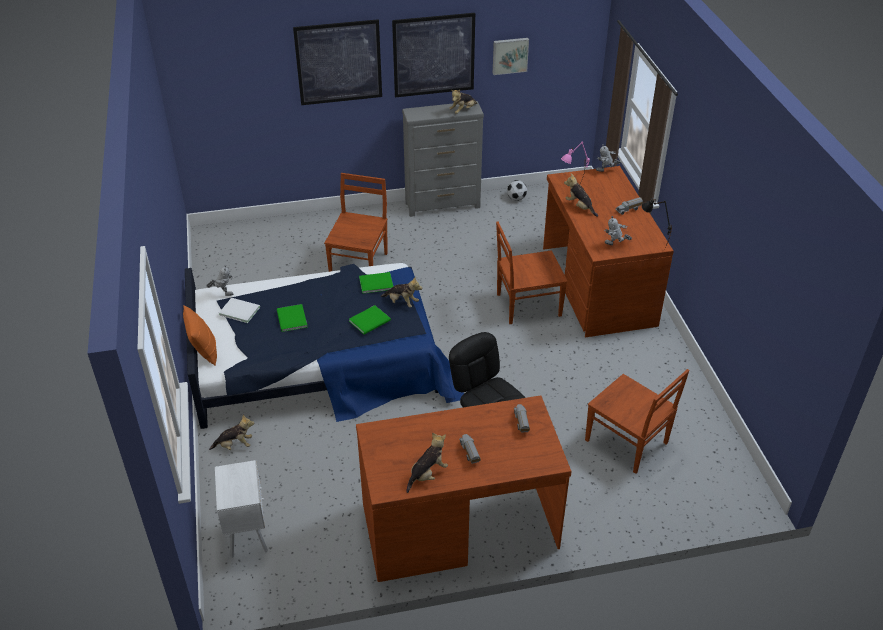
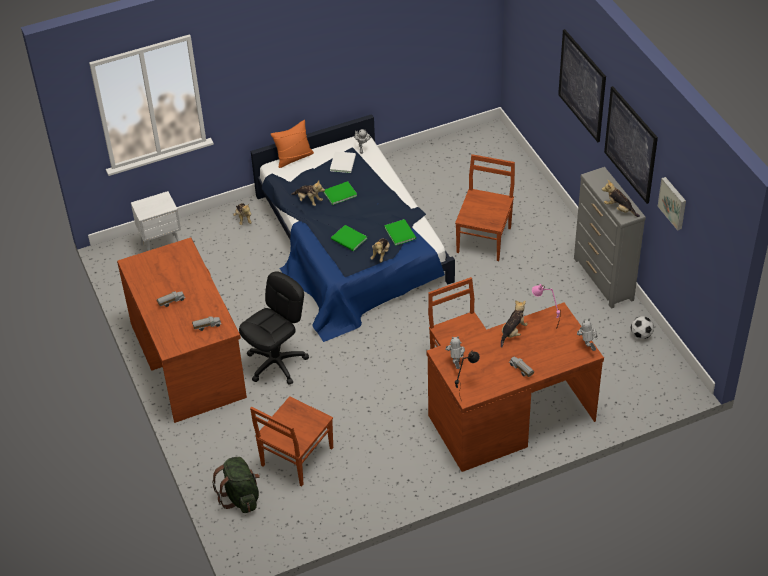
camera: 80 degrees right, 5 degrees up
(359, 264) = (484, 238): brown chair -> brown chair turned 75 degrees counterclockwise
(427, 474) = (147, 283): plush toy -> plush toy (308, 201)
(678, 496) = (241, 497): none -> green backpack

